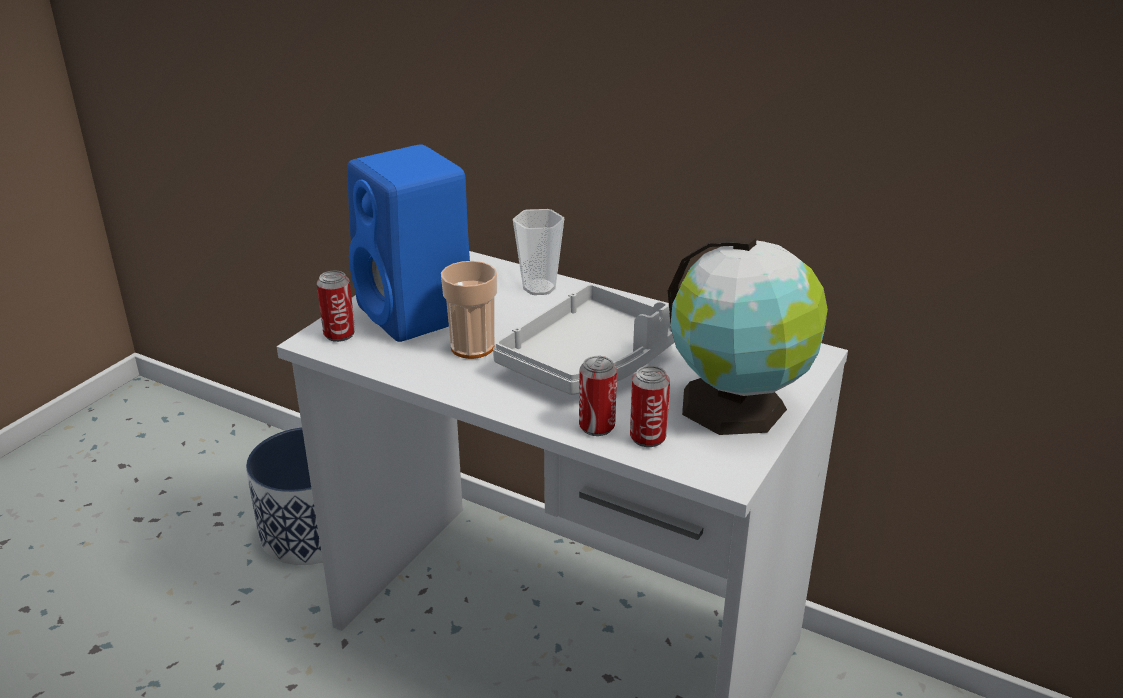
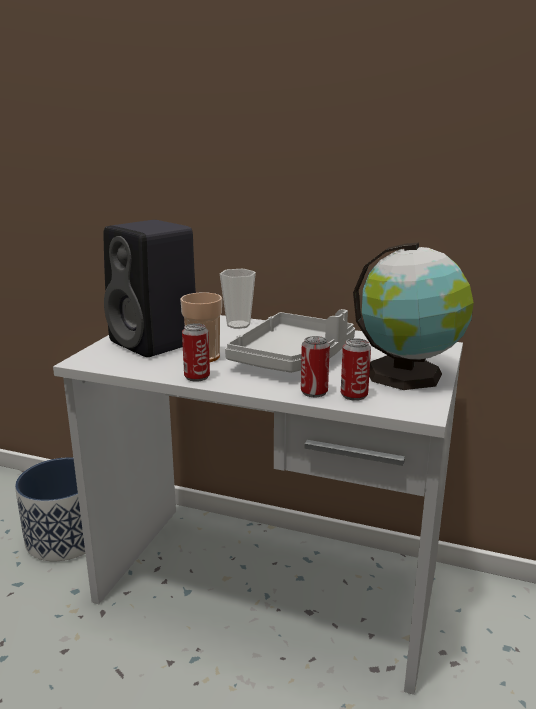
camera: 10 degrees left, 10 degrees down
(339, 334) = (100, 356): can -> can (197, 377)
(418, 314) = (156, 343): blue speaker -> black speaker

